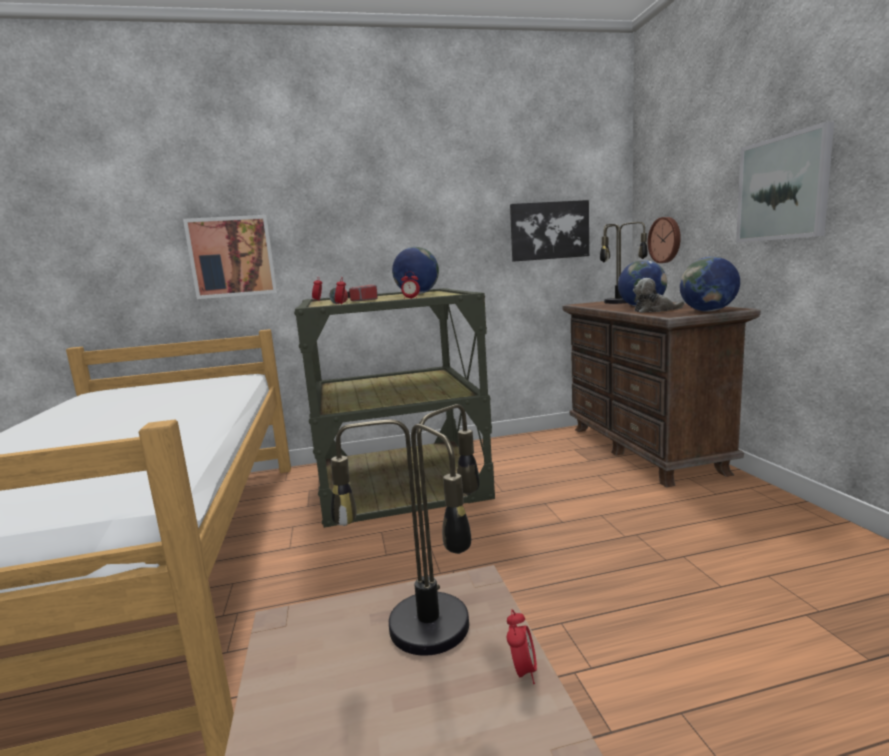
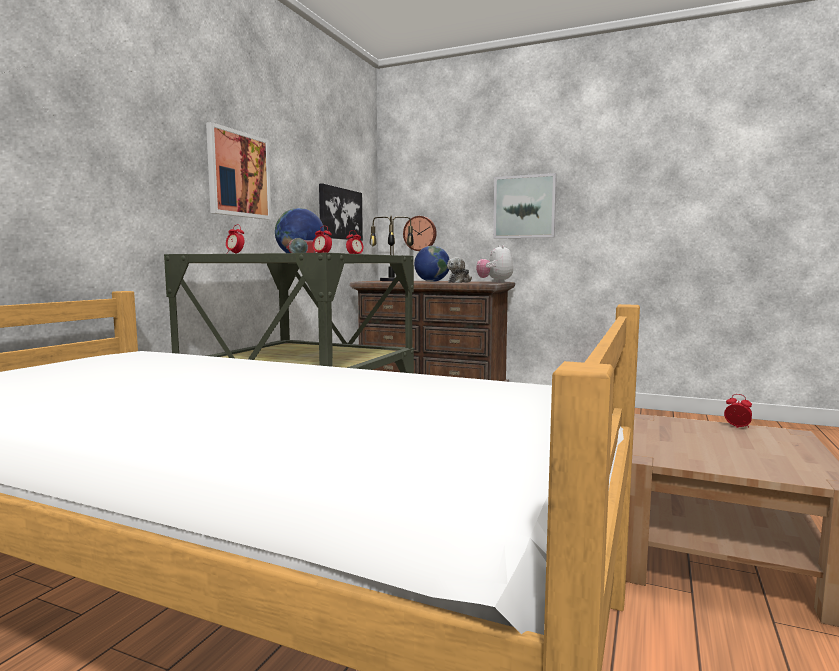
camera: 55 degrees left, 5 degrees down
(232, 257) = (74, 181): picture -> picture (238, 174)
(429, 627) = (686, 433): table lamp -> none
(708, 311) = (495, 282): globe -> plush toy

